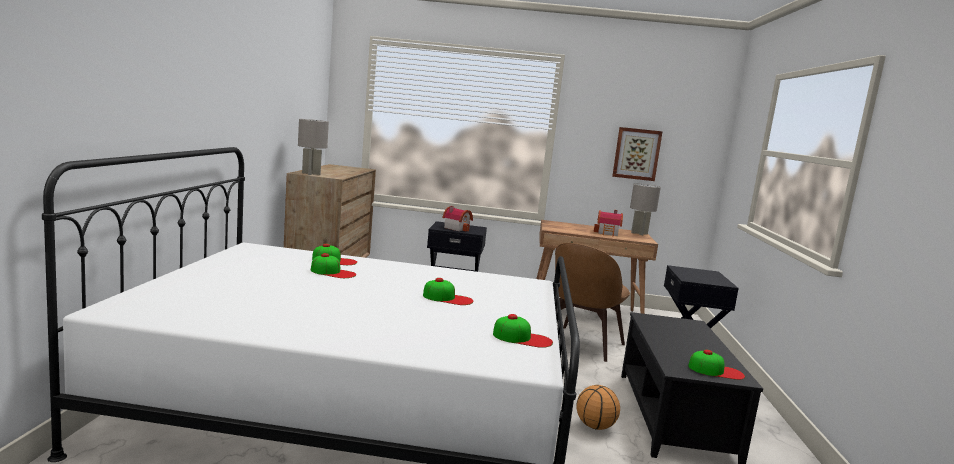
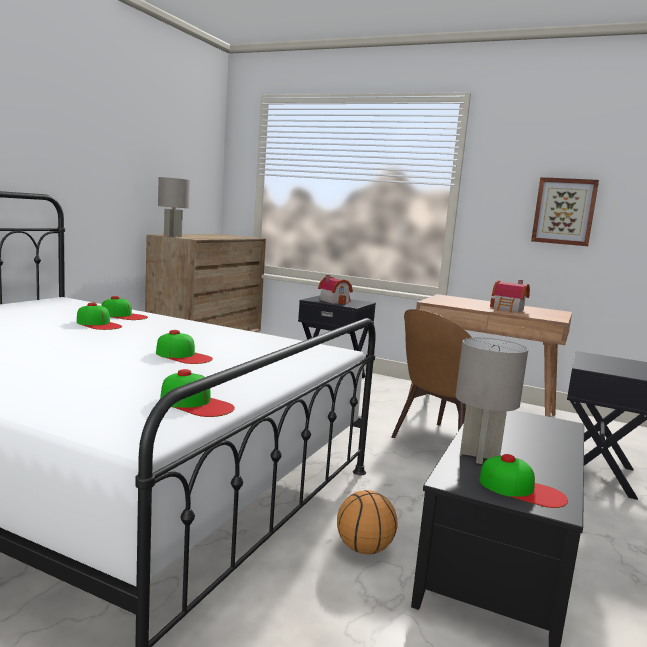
camera: 20 degrees right, 0 degrees up
(639, 233) = (557, 312): grey table lamp -> grey table lamp (480, 456)

